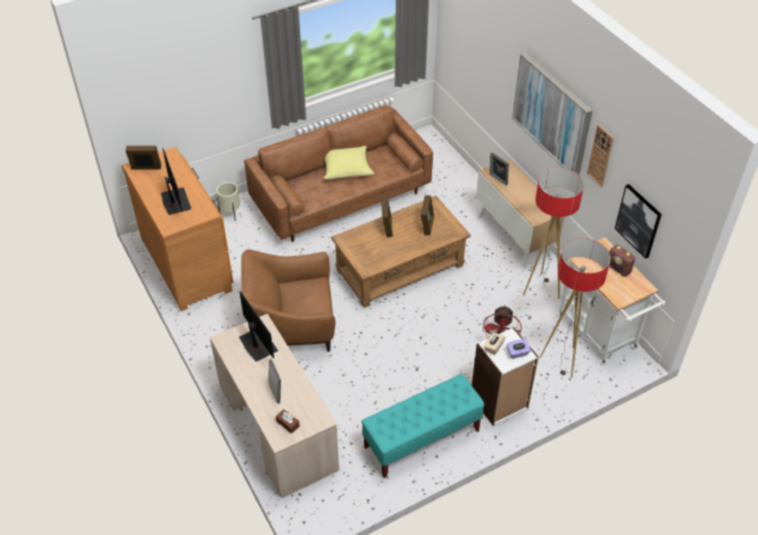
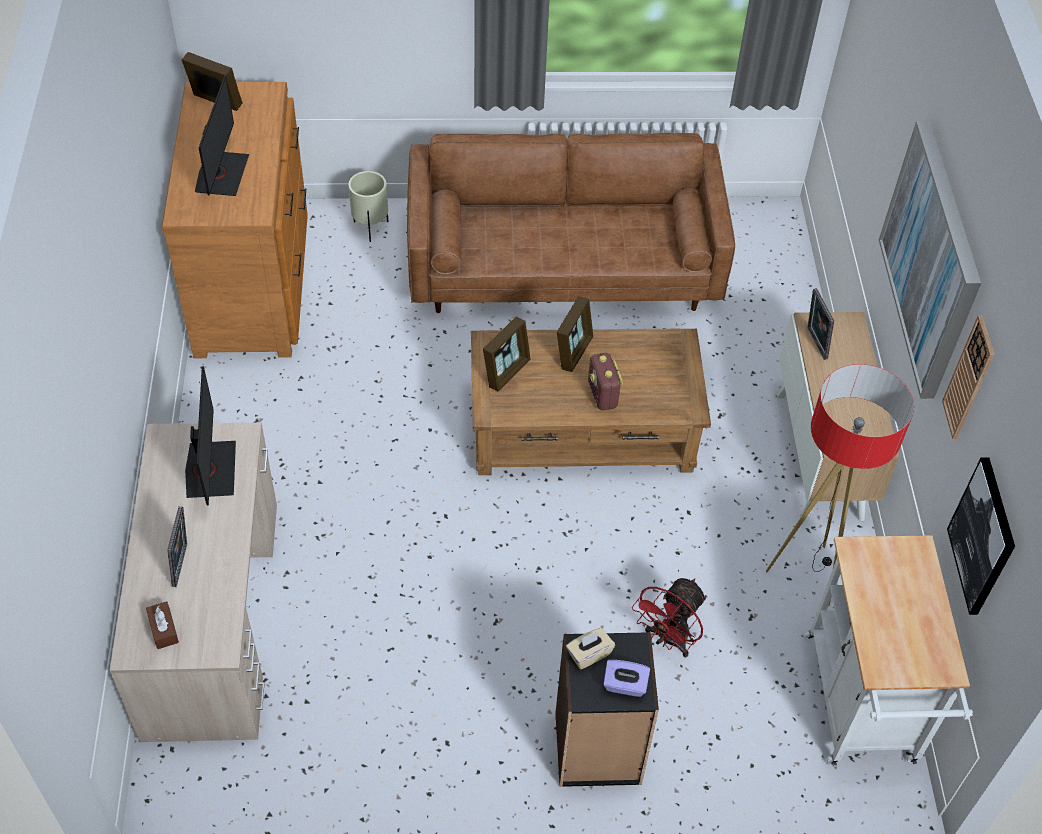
camera: 25 degrees right, 5 degrees up
(293, 326) = (345, 458): brown armchair -> none
(346, 169) = (578, 223): yellow pillow -> none
(421, 439) = (423, 751): turquoise bench -> none
(427, 225) = (645, 376): picture frame -> picture frame (506, 371)
(499, 403) = (597, 749): white bookcase -> black bookcase
(561, 361) = (758, 724): floor lamp -> none
(618, 269) = (918, 609): radio -> radio (602, 395)

